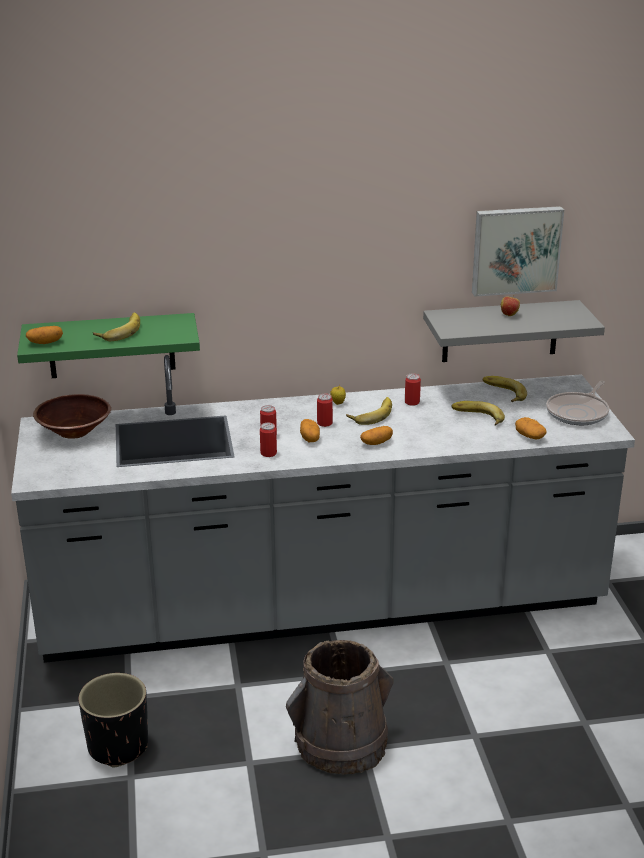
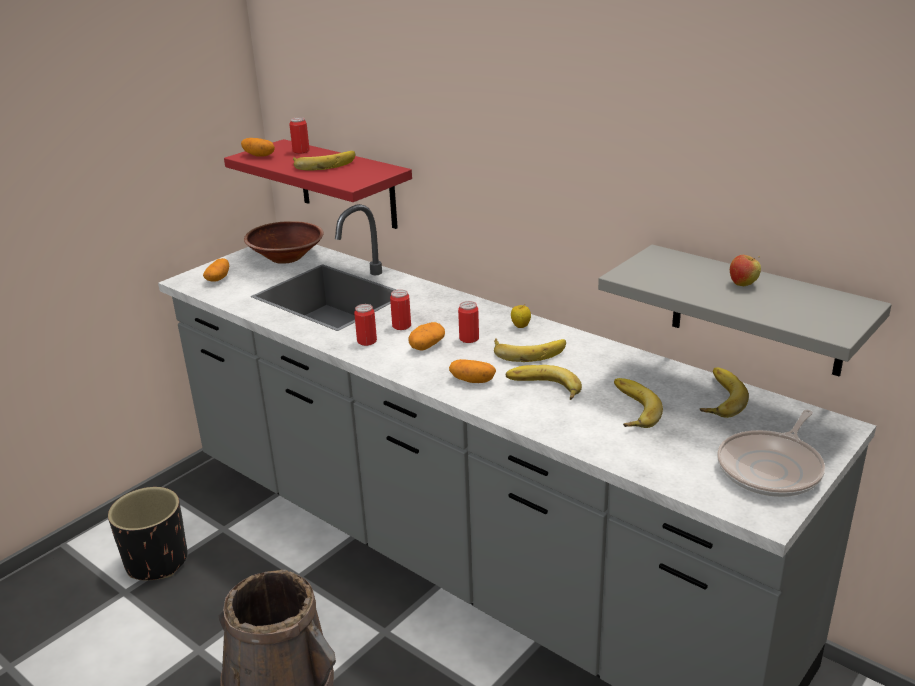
camera: 50 degrees right, 0 degrees up
(111, 346) = (347, 184): green shelf -> red shelf
(412, 402) = (593, 359): can -> can (301, 151)
(419, 429) = (542, 388): none -> banana
(515, 250) = (788, 189): picture -> none
(529, 436) = (646, 461): potato -> potato (218, 278)
(579, 412) = (772, 468): frying pan -> frying pan turned 45 degrees counterclockwise

